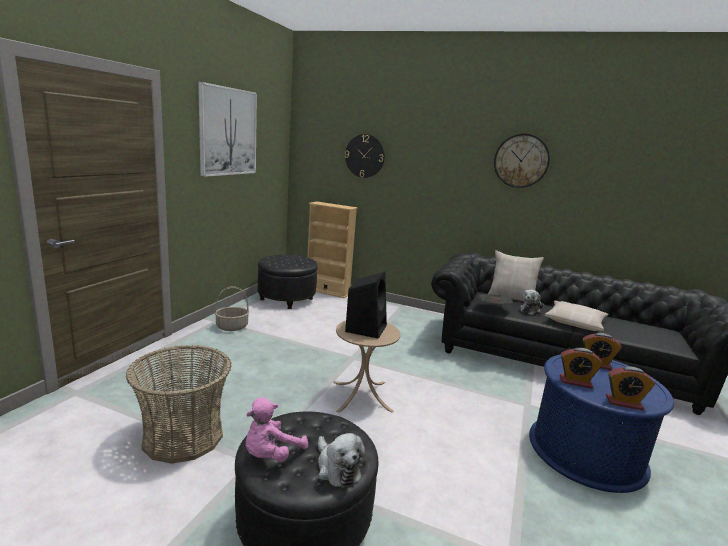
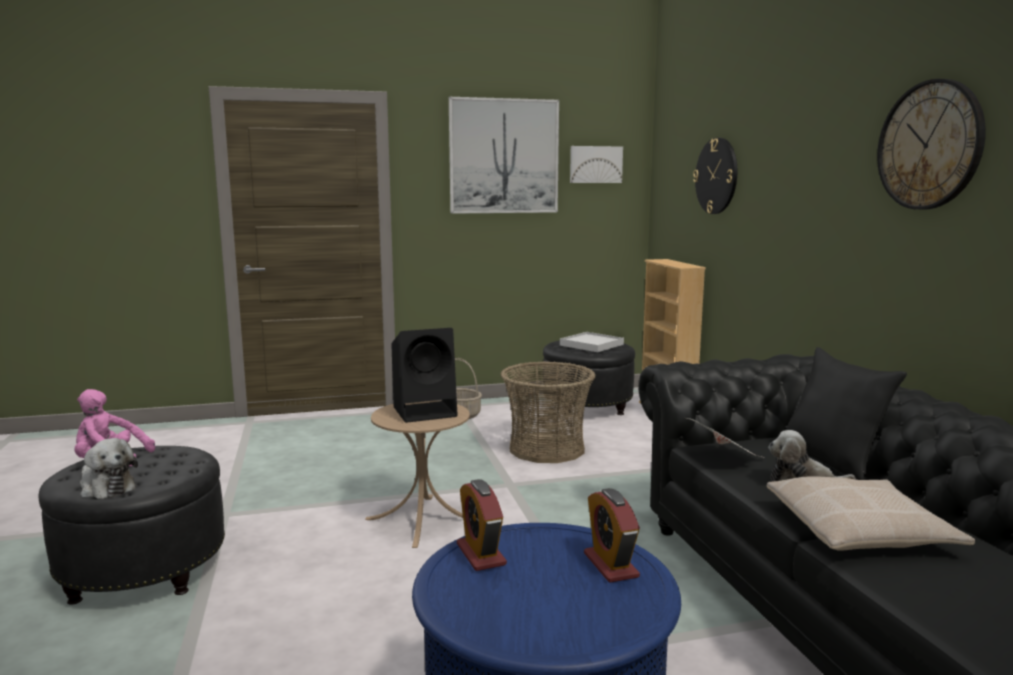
camera: 55 degrees right, 5 degrees down
(183, 436) = (231, 476): basket -> basket (546, 449)
(269, 139) = (595, 164): none -> picture
(289, 260) = (591, 345): none -> white tray
(337, 468) = (106, 487): plush toy -> plush toy turned 75 degrees counterclockwise
(511, 297) = (832, 459): beige pillow -> black pillow
(624, 403) = (458, 607): alarm clock -> none

